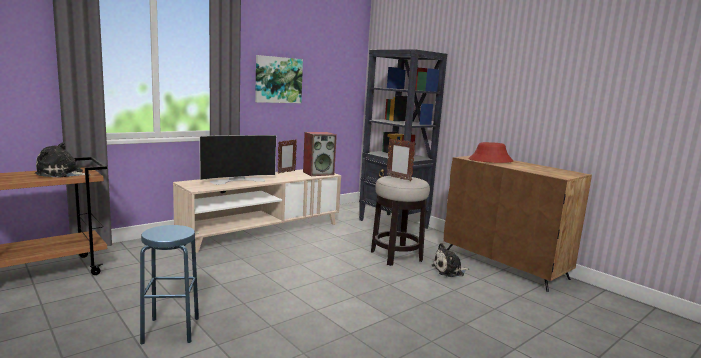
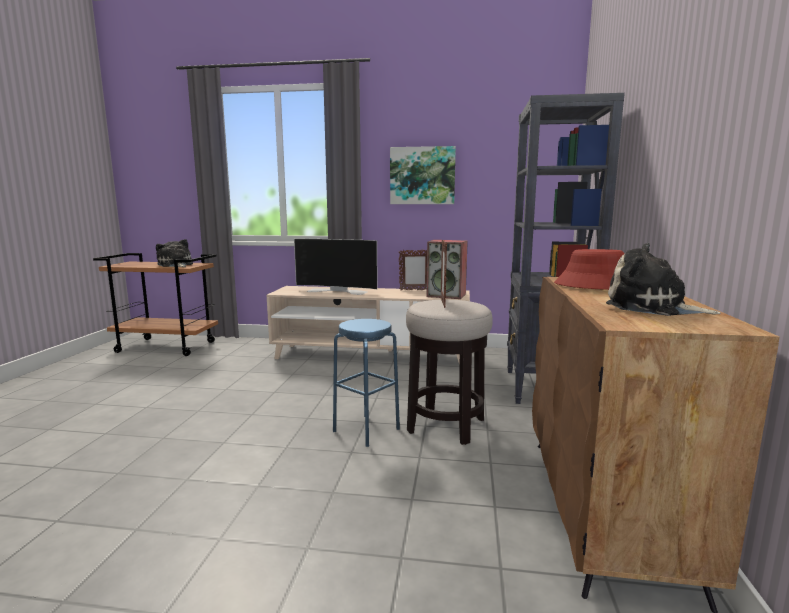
camera: 50 degrees right, 0 degrees up
(171, 330) = (116, 409): blue stool -> blue stool (366, 430)
(449, 271) = (473, 473): plush toy -> plush toy (652, 308)

